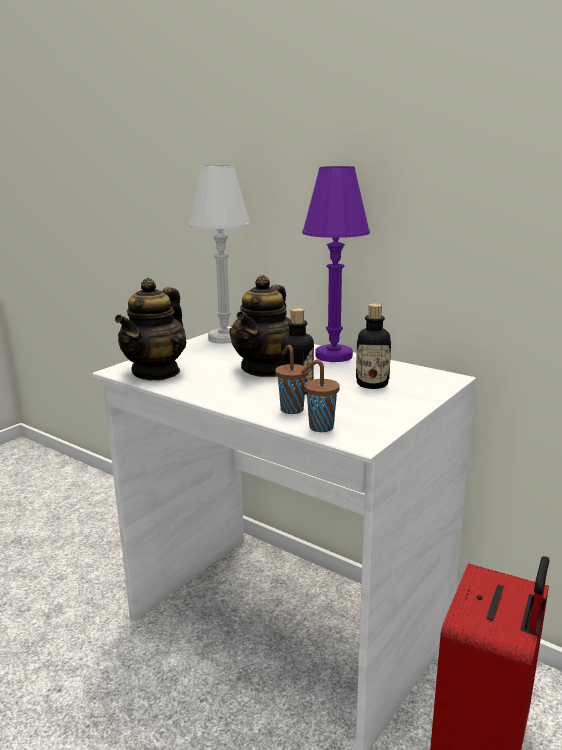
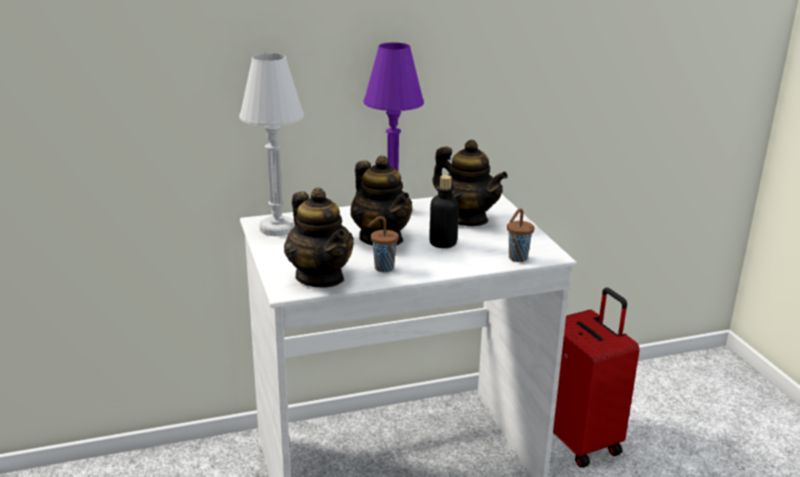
camera: 55 degrees left, 5 degrees up
(291, 409) = (475, 256): brown cup -> brown cup (382, 268)
(372, 384) = (467, 219): bottle -> teapot

